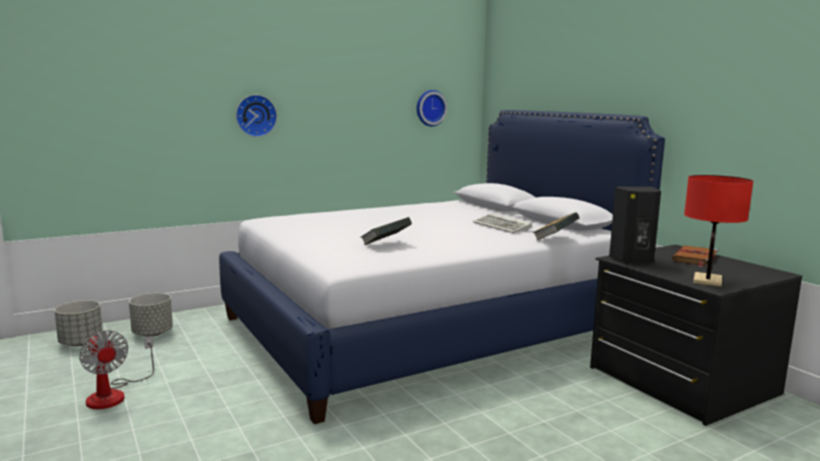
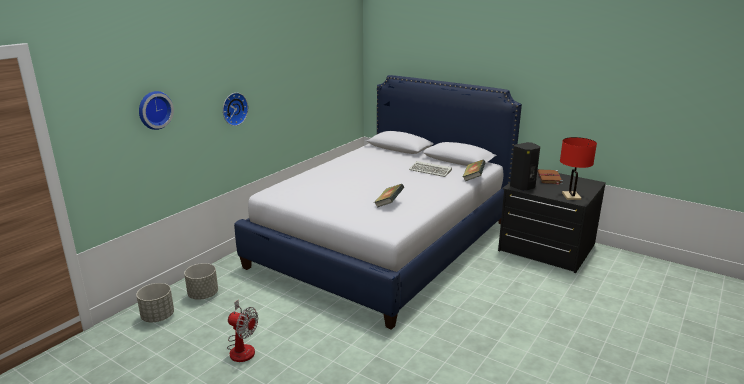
camera: 25 degrees left, 10 degrees up
(430, 108) = (335, 77): wall clock -> wall clock (154, 110)

